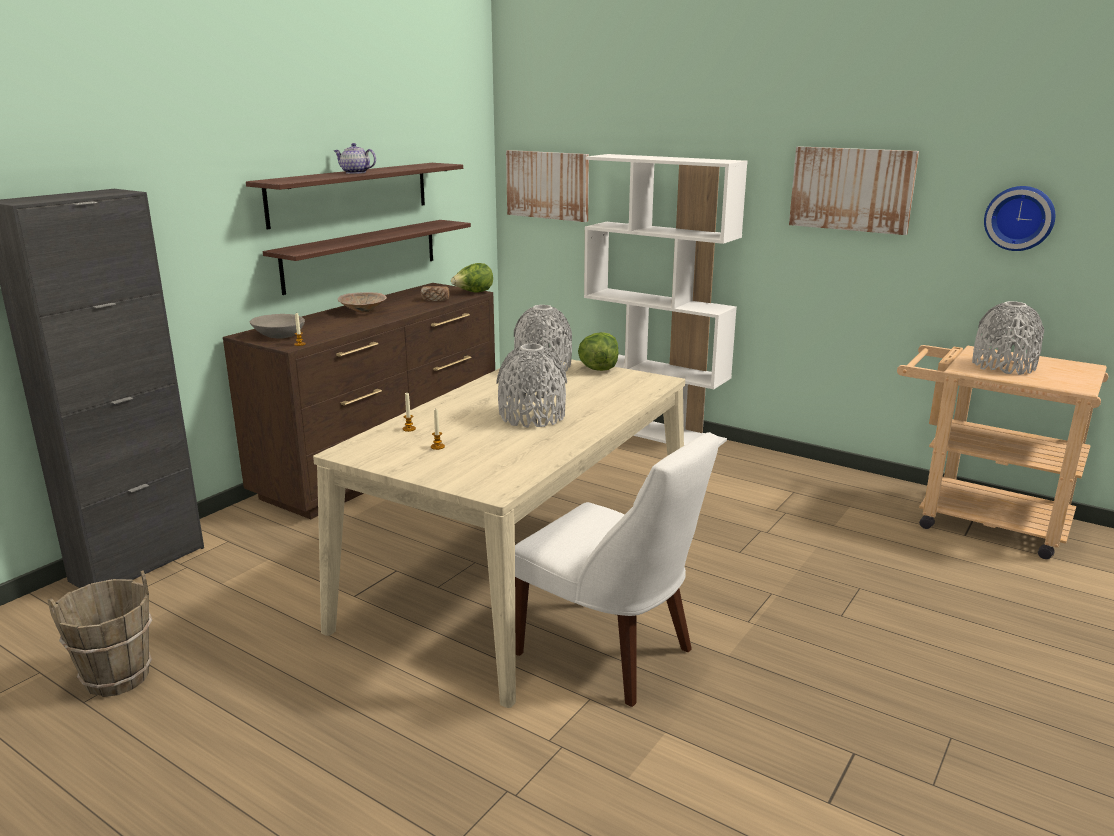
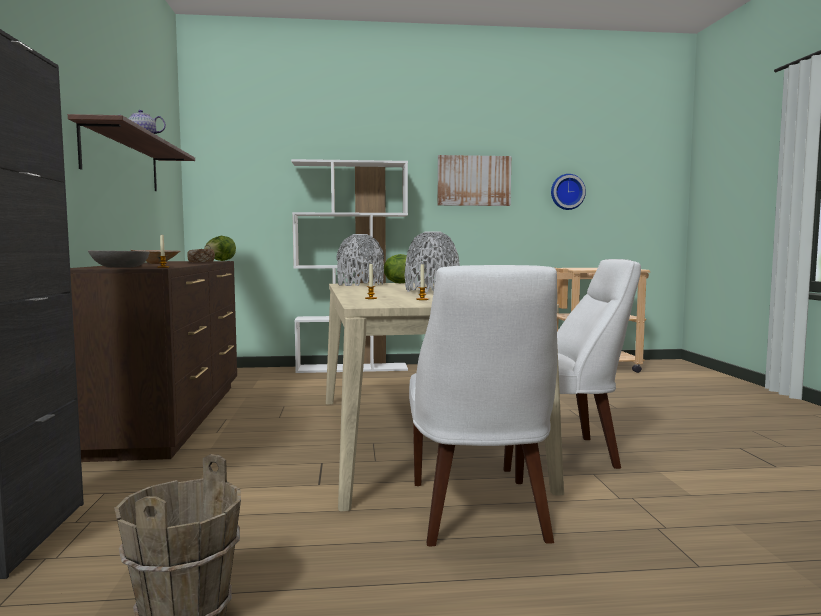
camera: 40 degrees left, 15 degrees down
(362, 255) = (128, 221): shelf -> none
(402, 690) = (479, 514): none -> white chair
(548, 185) = (238, 189): picture -> none
(1003, 366) = (589, 268): grey vase -> none

